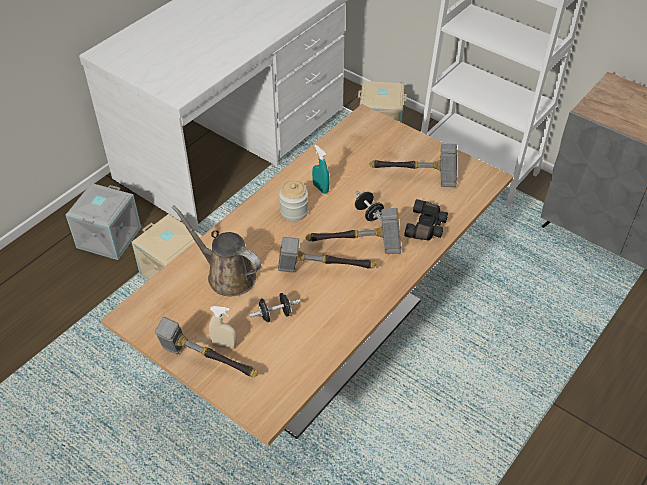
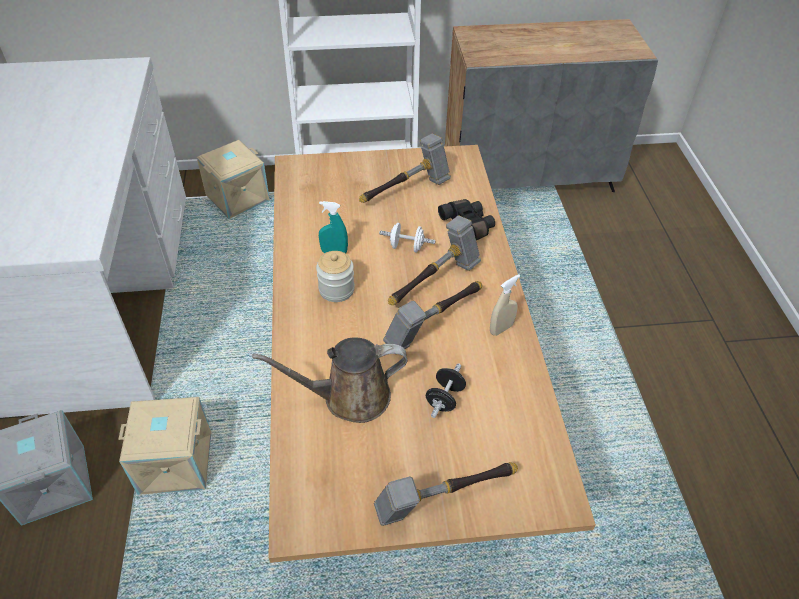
camera: 45 degrees left, 0 degrees up
(224, 345) = (436, 468): beige spray bottle -> beige spray bottle (501, 329)
(368, 214) = (406, 247): black dumbbell -> white dumbbell

